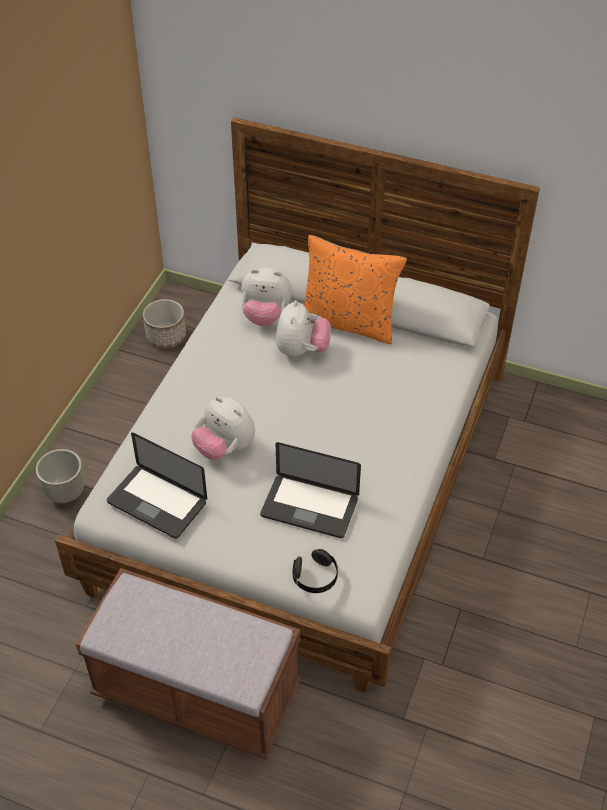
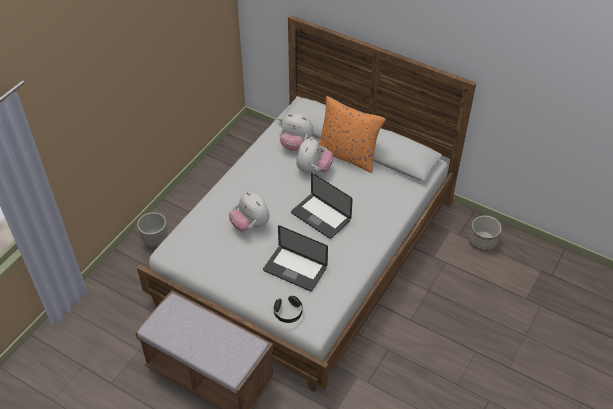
camera: 10 degrees right, 0 degrees up
(157, 502) = (201, 253): laptop -> laptop (320, 217)
(166, 336) = (238, 149): planter -> planter (482, 241)

